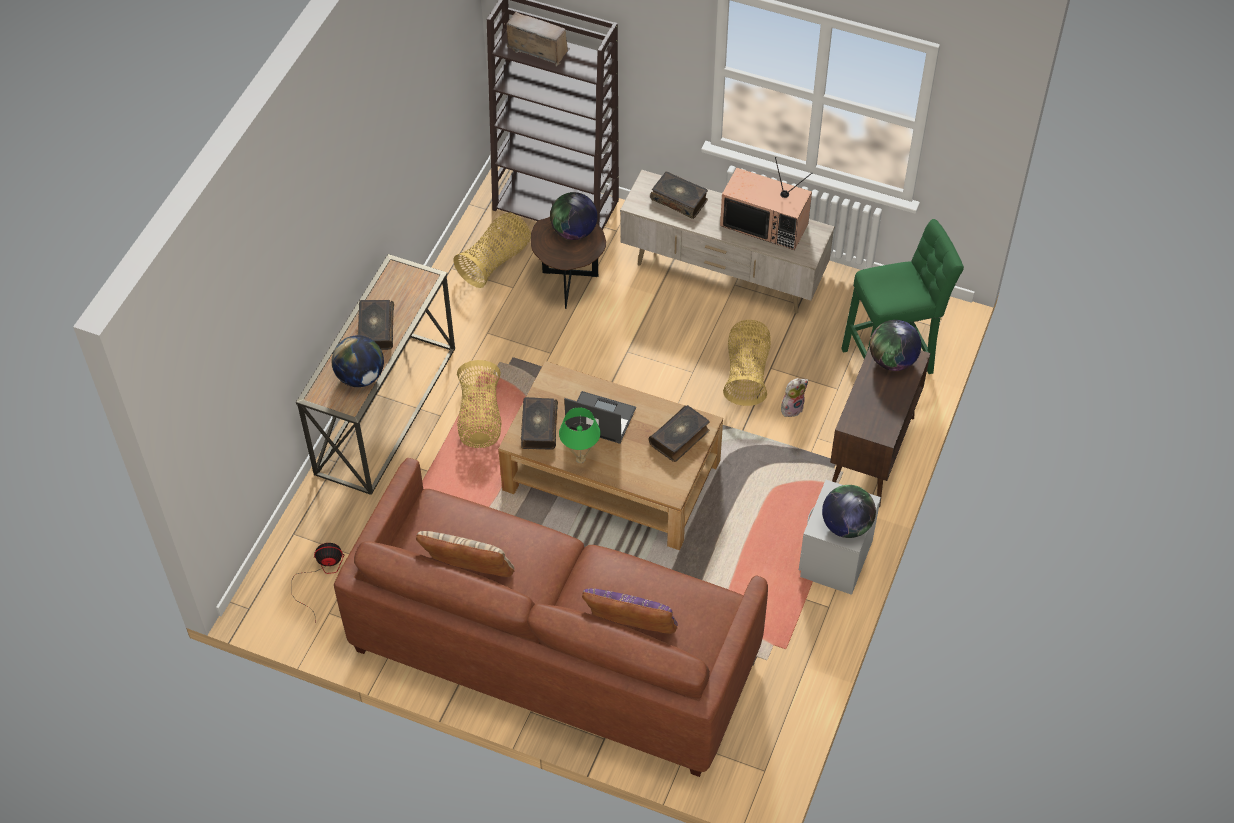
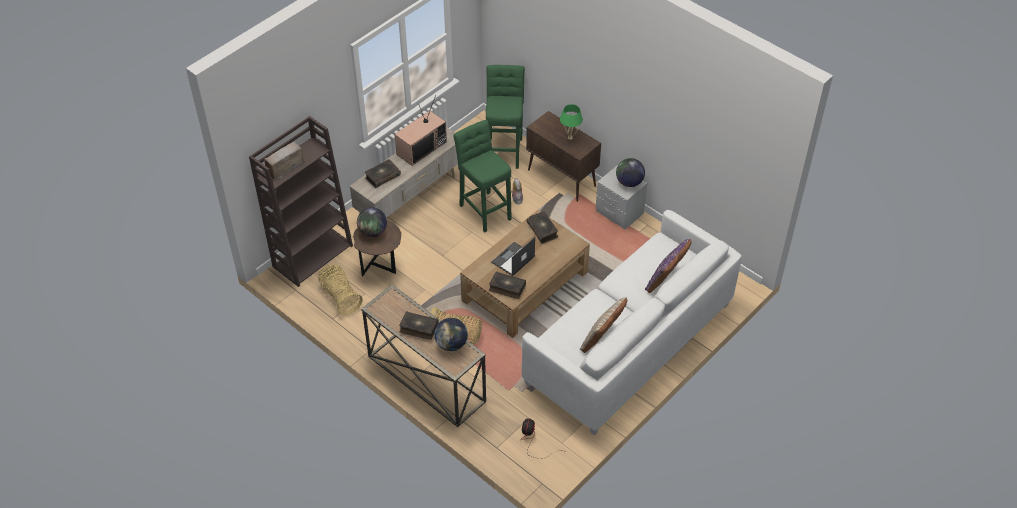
camera: 70 degrees left, 5 degrees down
(554, 650) = (629, 344): brown sofa -> white sofa
(580, 459) = (537, 275): green table lamp -> green table lamp (570, 137)
(747, 373) = (484, 210): basket -> green stool
(892, 361) = (546, 125): globe -> none

